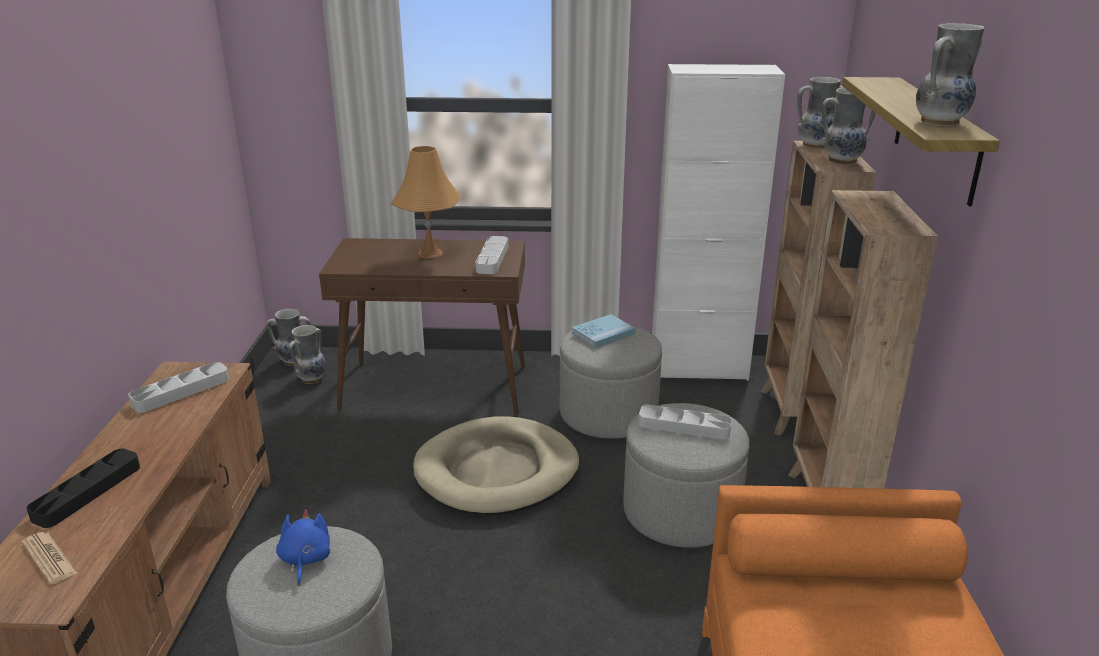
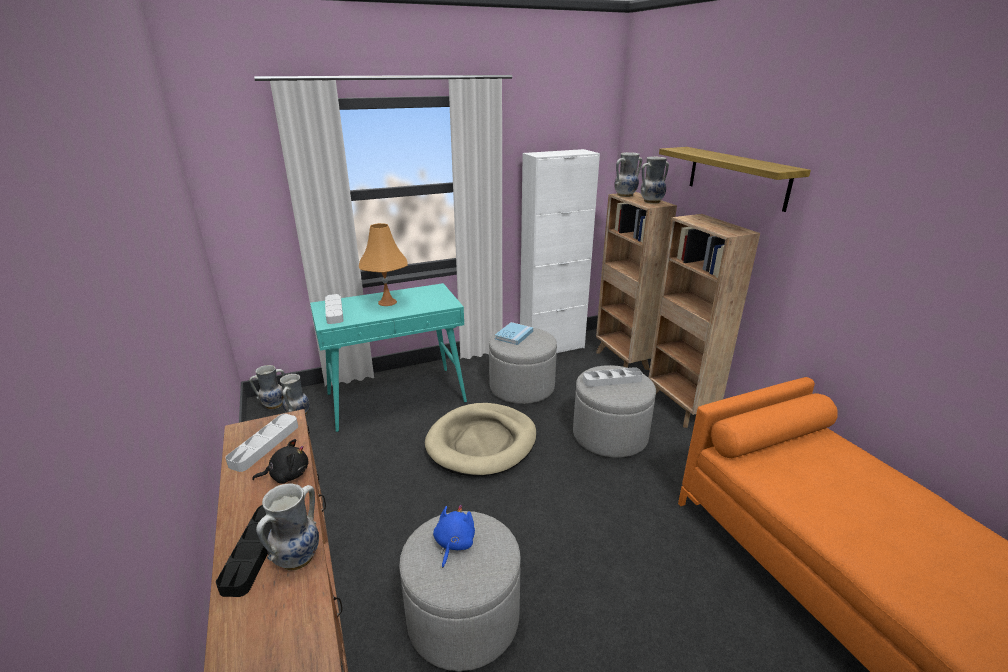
camera: 25 degrees left, 0 degrees up
(49, 558) = (271, 621): newspaper -> none
(175, 428) = (287, 475): none -> black plush toy
(305, 560) = (453, 544): blue plush toy -> blue plush toy turned 45 degrees clockwise
(436, 387) = (397, 398): brown console table -> turquoise console table
(492, 259) = (434, 298): grey tray -> grey tray (334, 311)
(940, 122) = (764, 164): vase -> vase (298, 558)

